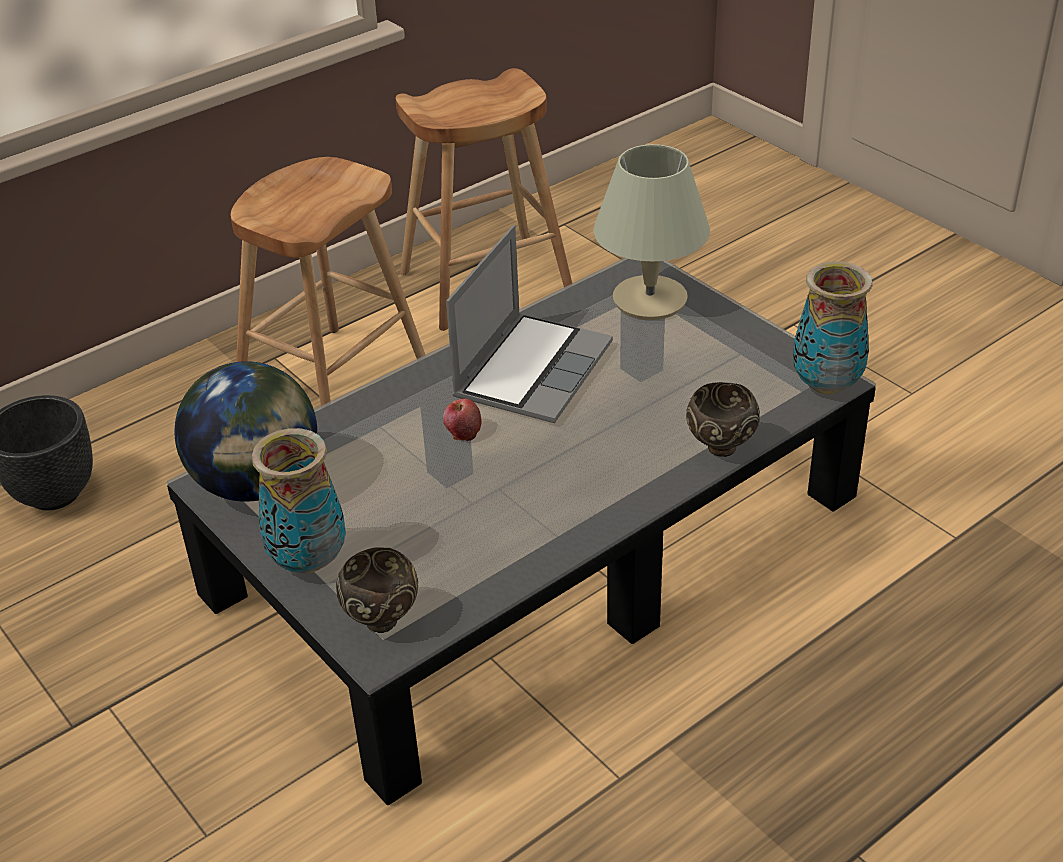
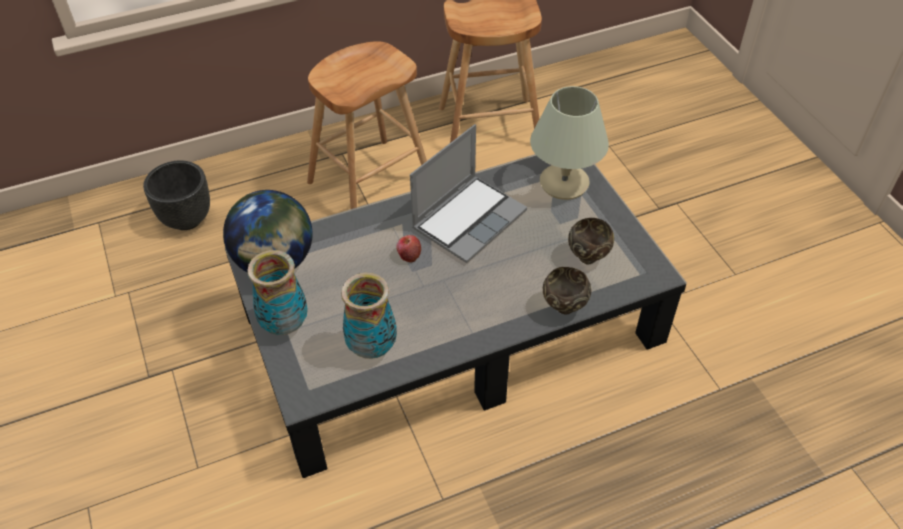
camera: 15 degrees right, 10 degrees up
(382, 620) = (312, 377): brown bowl -> brown bowl (588, 257)
(825, 385) = (652, 276): vase -> vase (372, 347)

